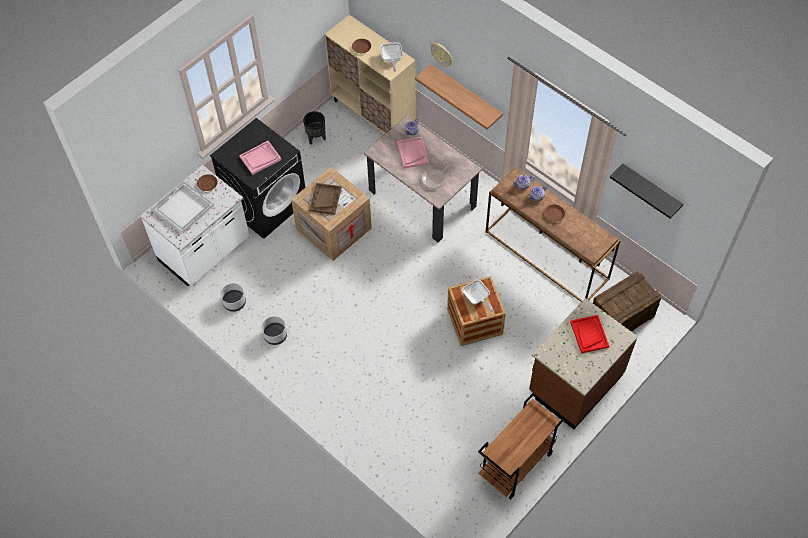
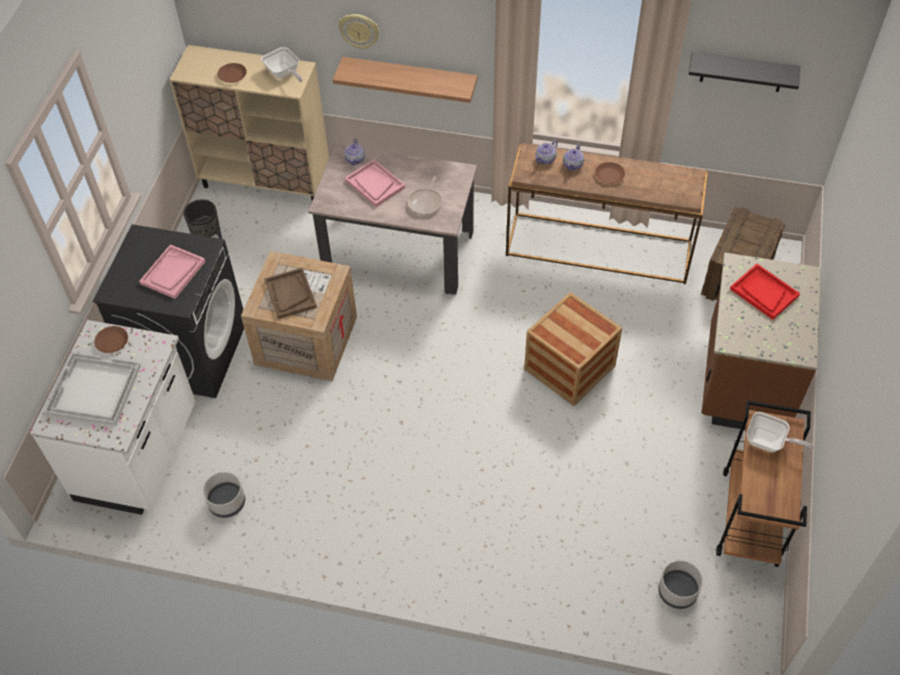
camera: 30 degrees left, 5 degrees down
(275, 335) = (316, 517): grey planter -> grey planter (677, 591)
(477, 299) = (573, 328): frying pan -> frying pan (768, 442)

